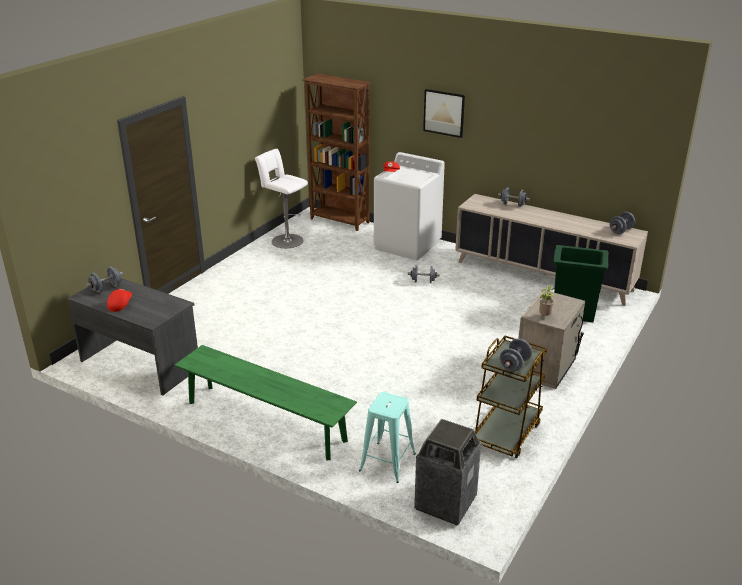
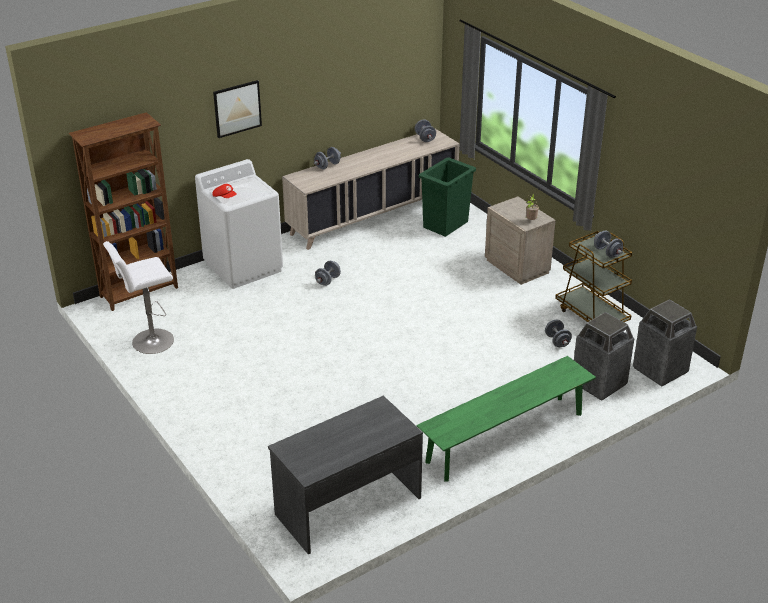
camera: 65 degrees left, 5 degrees up
(106, 288) = (302, 453): grey dumbbell -> grey dumbbell (557, 341)
(120, 305) = (351, 447): red cap -> none
(387, 462) = (599, 384): turquoise stool -> trash can

